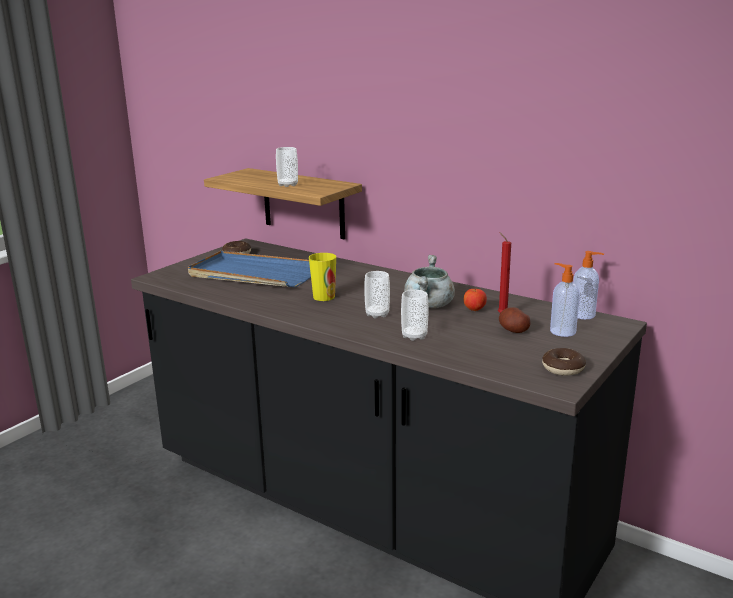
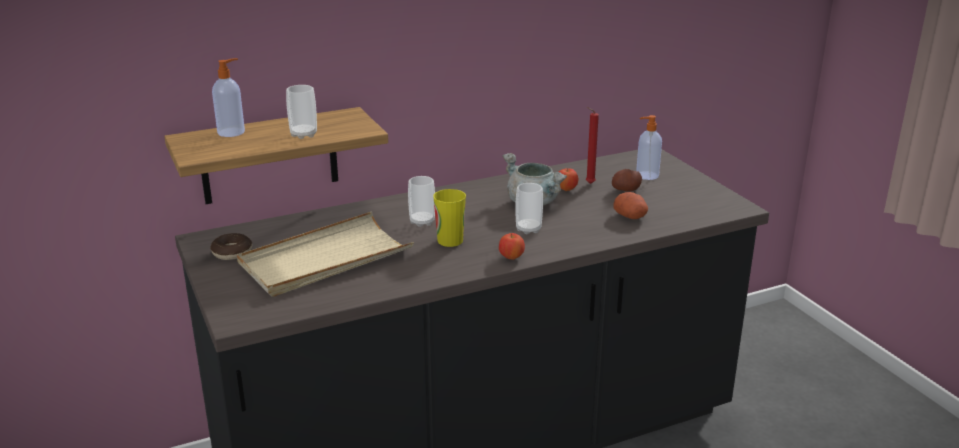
camera: 60 degrees left, 5 degrees up
(253, 274) = (325, 260): blue tray -> beige tray
(320, 320) = (511, 258): none -> apple
(414, 336) = (597, 228): cup -> cup (422, 222)
(458, 343) = (631, 216): none -> potato
(563, 368) = (712, 197): donut -> none
(583, 315) = (623, 158): soap dispenser -> soap dispenser (232, 132)

